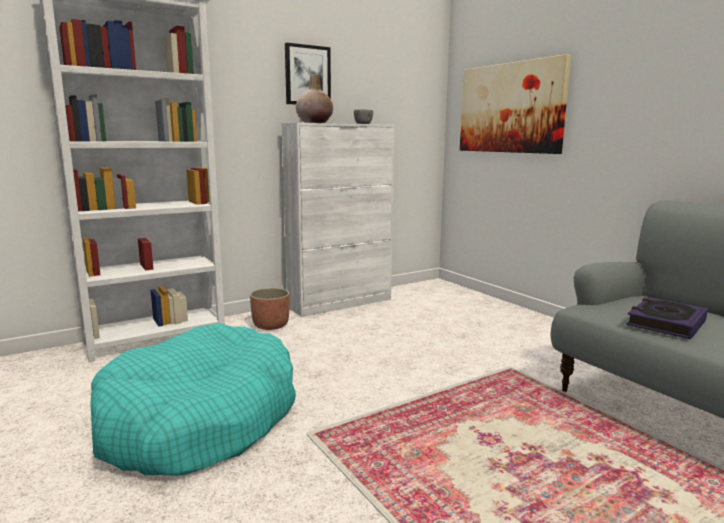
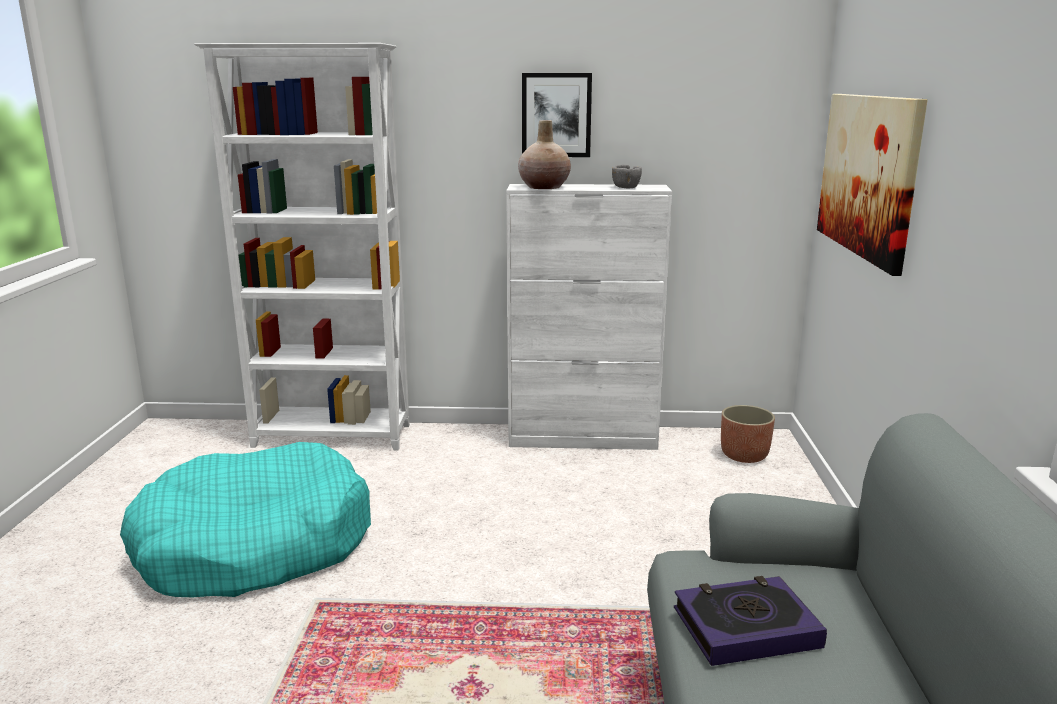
camera: 35 degrees right, 5 degrees up
(271, 325) = (459, 450): planter -> planter (744, 455)

